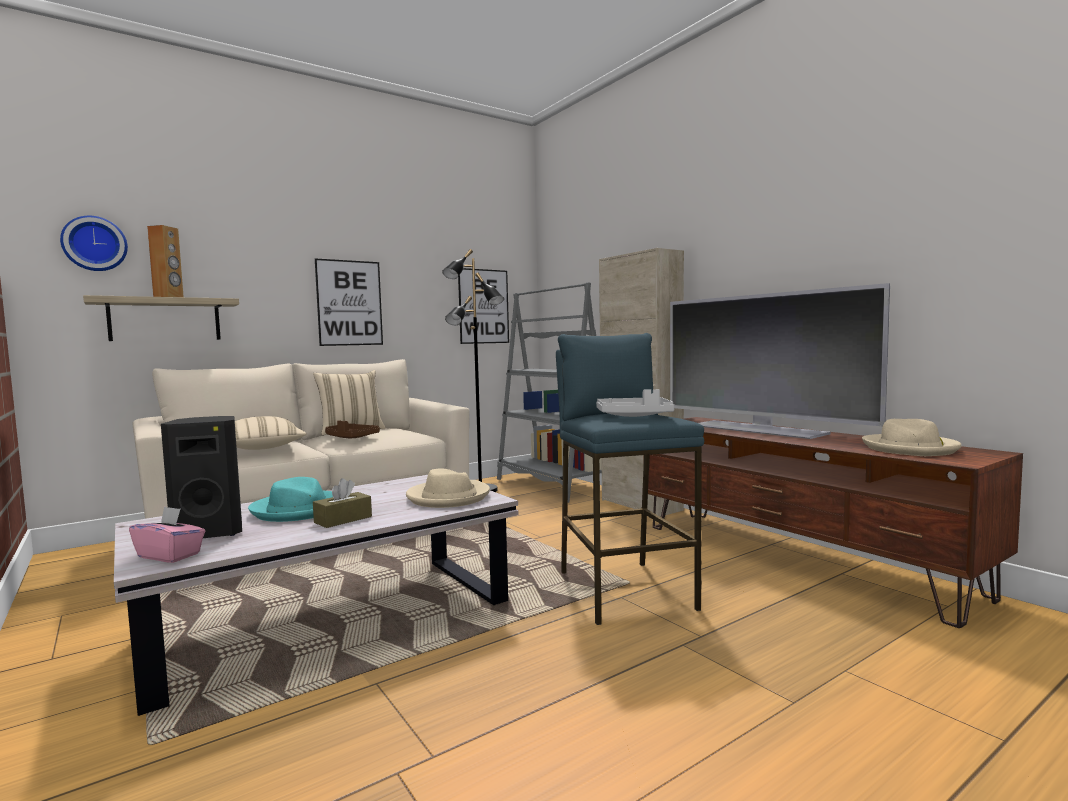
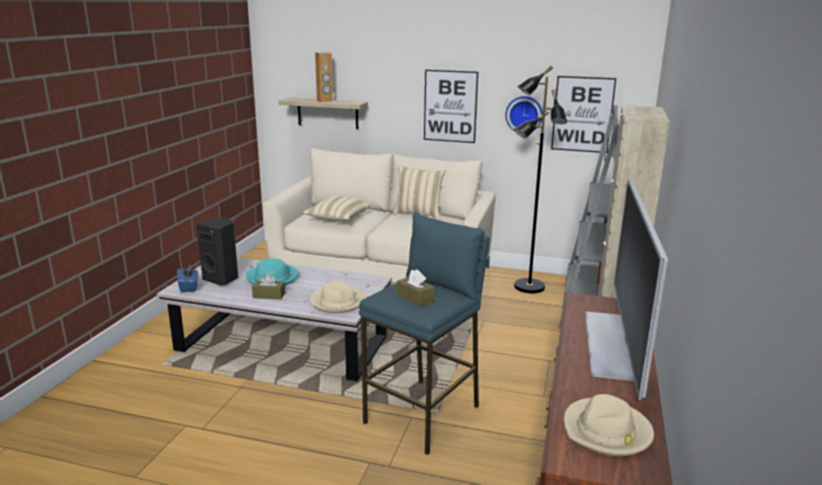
camera: 50 degrees right, 15 degrees up
(95, 244) = (293, 63): wall clock -> wall clock (524, 114)
(170, 555) = (189, 287): pink tissue box -> blue tissue box
(350, 438) = (395, 224): brown tray -> none
(634, 416) = (415, 298): grey tray -> brown tissue box

